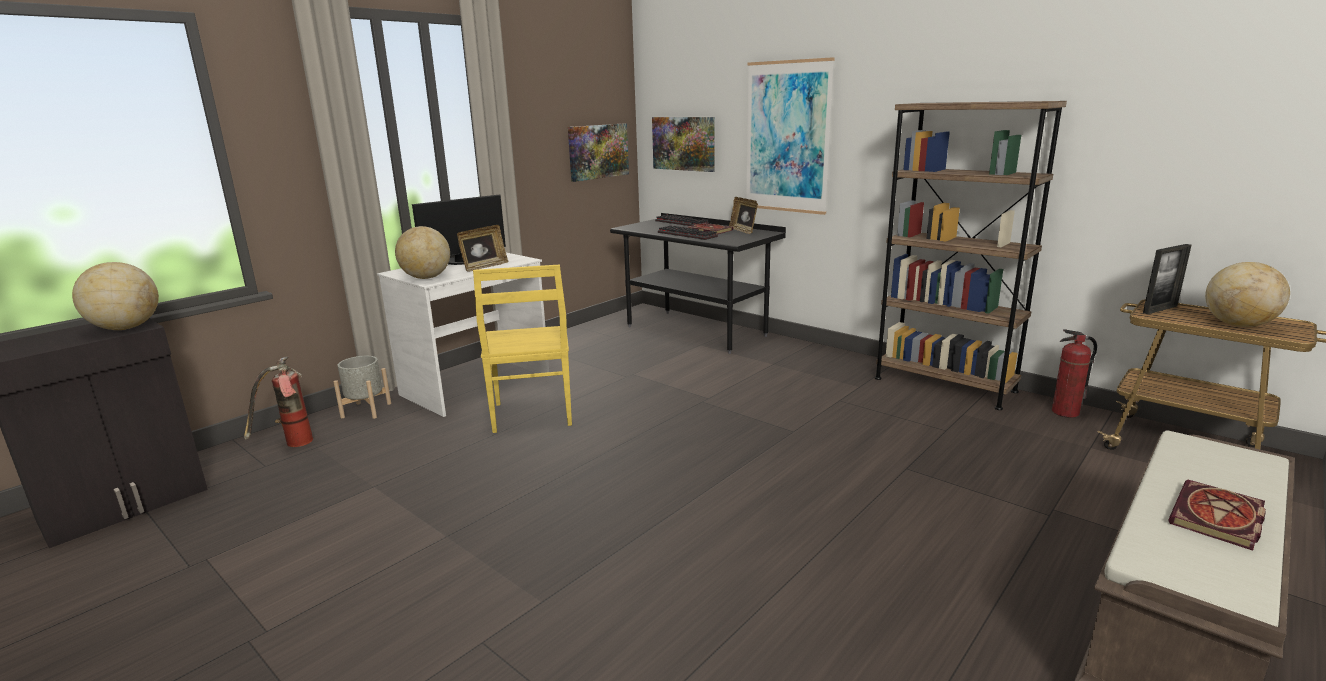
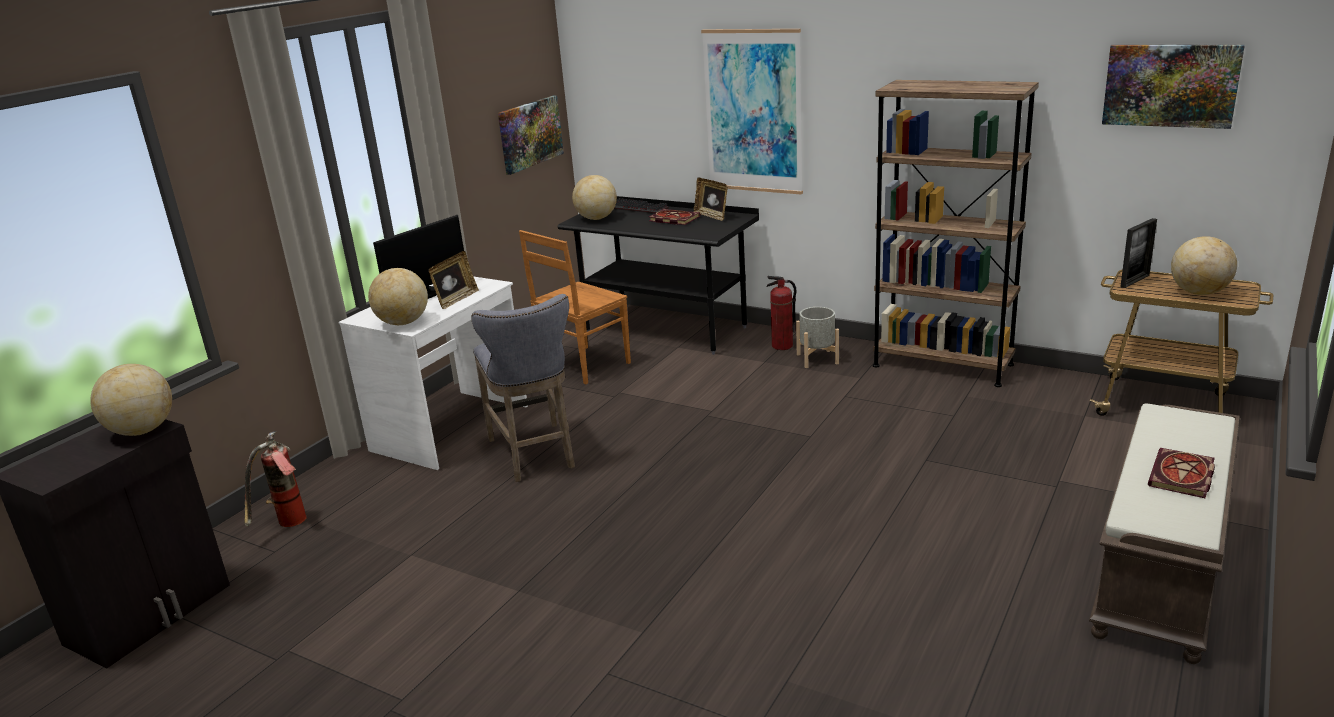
camera: 10 degrees left, 5 degrees up
(366, 410) = (343, 474): grey planter -> grey planter (817, 359)
(532, 415) = (534, 455): yellow chair -> grey stool
(613, 350) = (583, 366): none -> brown chair
(644, 227) = (596, 218): none -> globe
(684, 143) = (628, 116): picture -> picture (1170, 85)
(688, 234) = (654, 227): keyboard -> none
(1065, 412) = (1059, 382): fire extinguisher -> fire extinguisher (782, 346)

